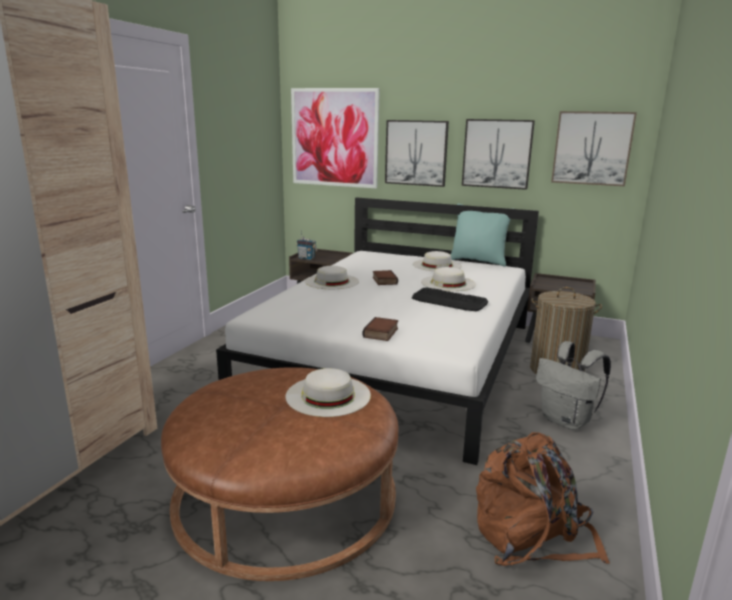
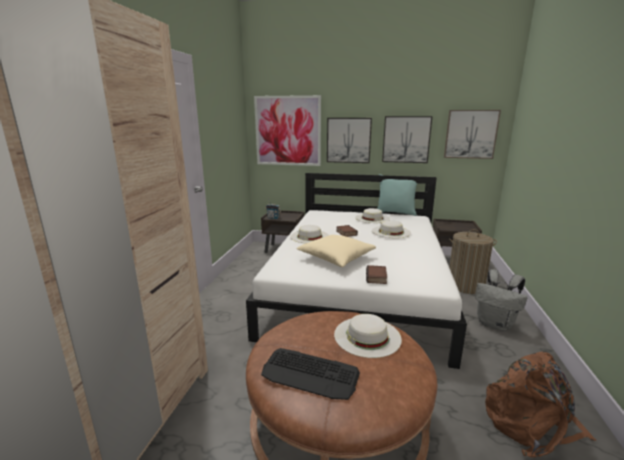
camera: 10 degrees left, 0 degrees up
(347, 308) = (336, 258): none -> beige pillow
(449, 301) = (402, 246): keyboard -> keyboard (310, 374)

